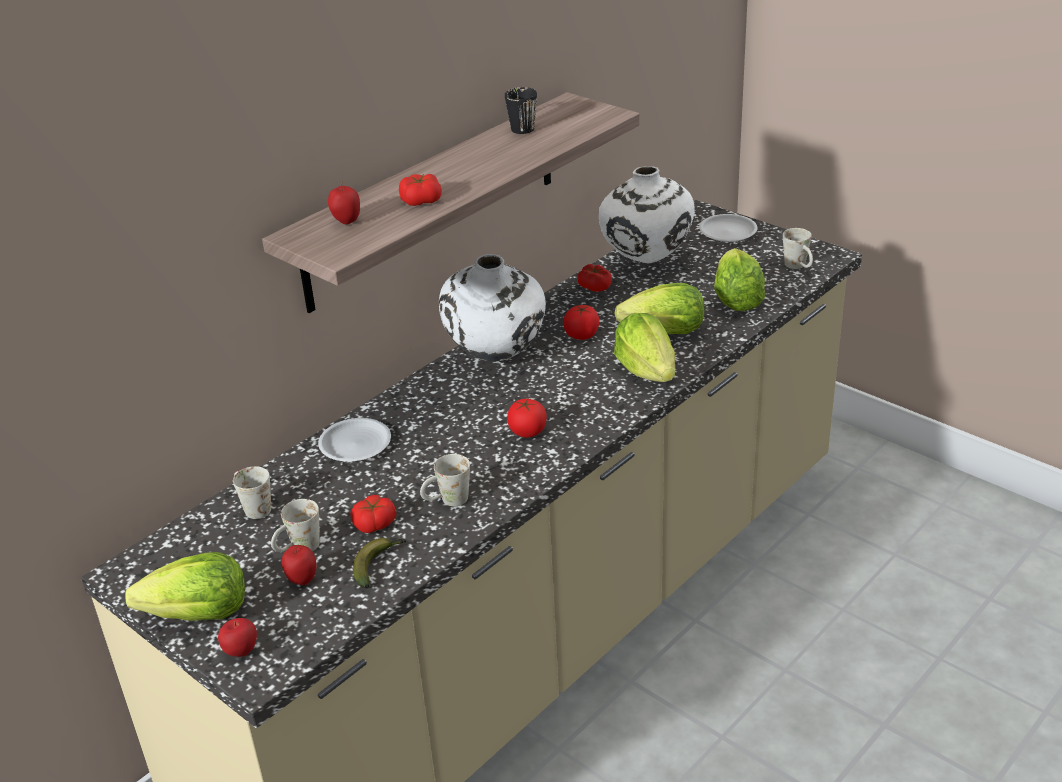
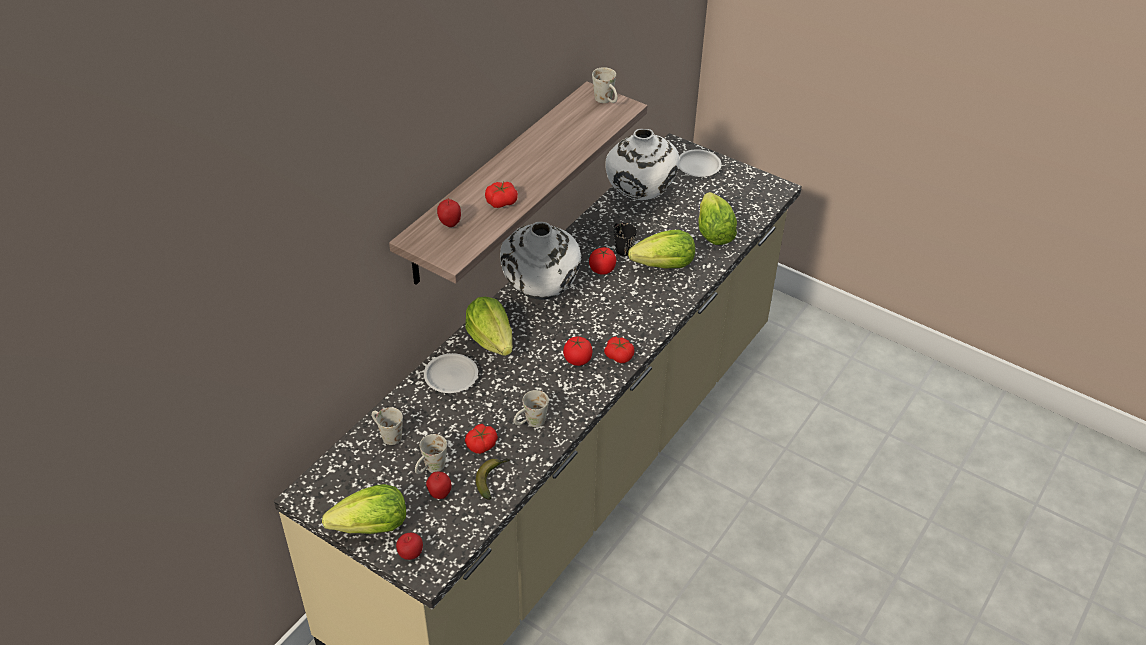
camera: 10 degrees left, 10 degrees up
(519, 126) = (558, 120): black mug -> black mug (621, 247)
(595, 286) = (604, 222): tomato -> tomato (619, 355)
(647, 371) = (656, 302): lettuce -> lettuce (491, 340)
(799, 267) = (756, 200): white mug -> white mug (606, 101)

